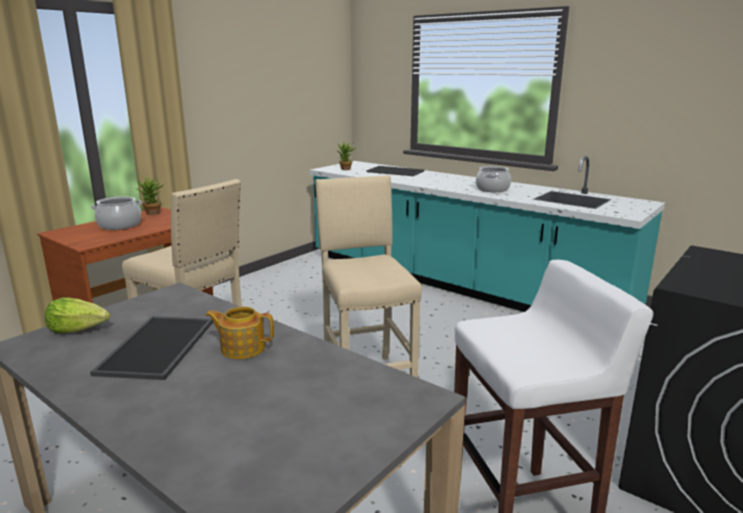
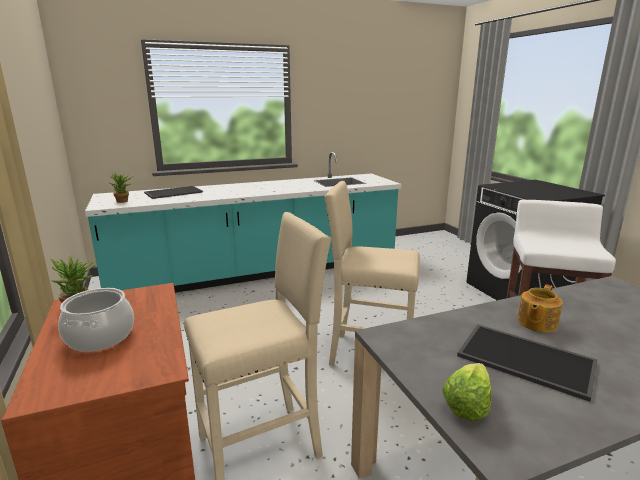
camera: 60 degrees left, 0 degrees up
(492, 189) = (285, 187): cooking pot -> none

